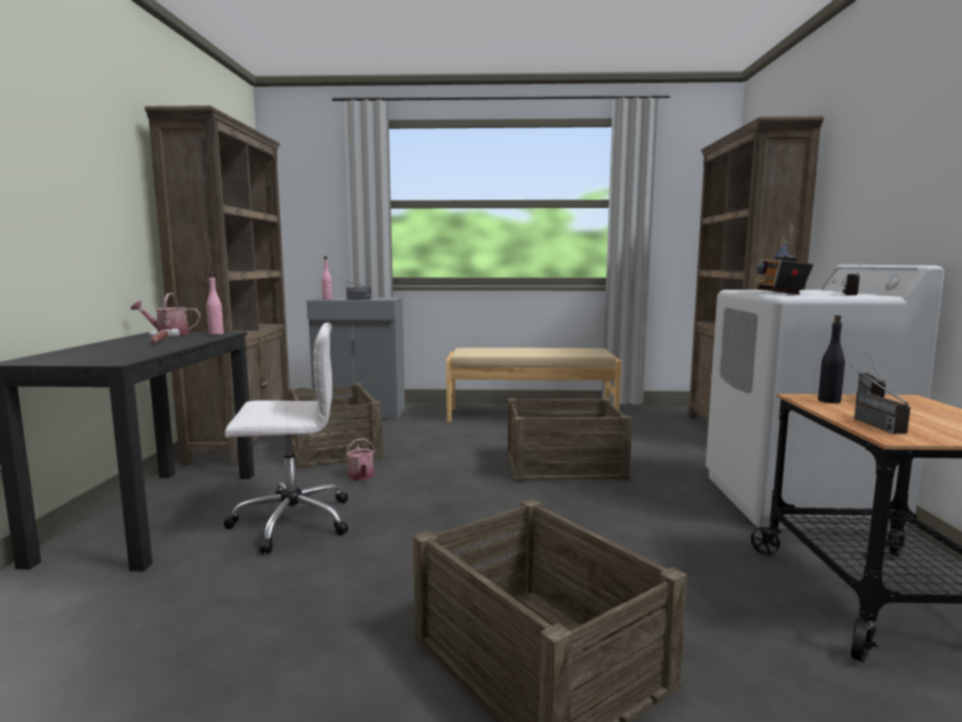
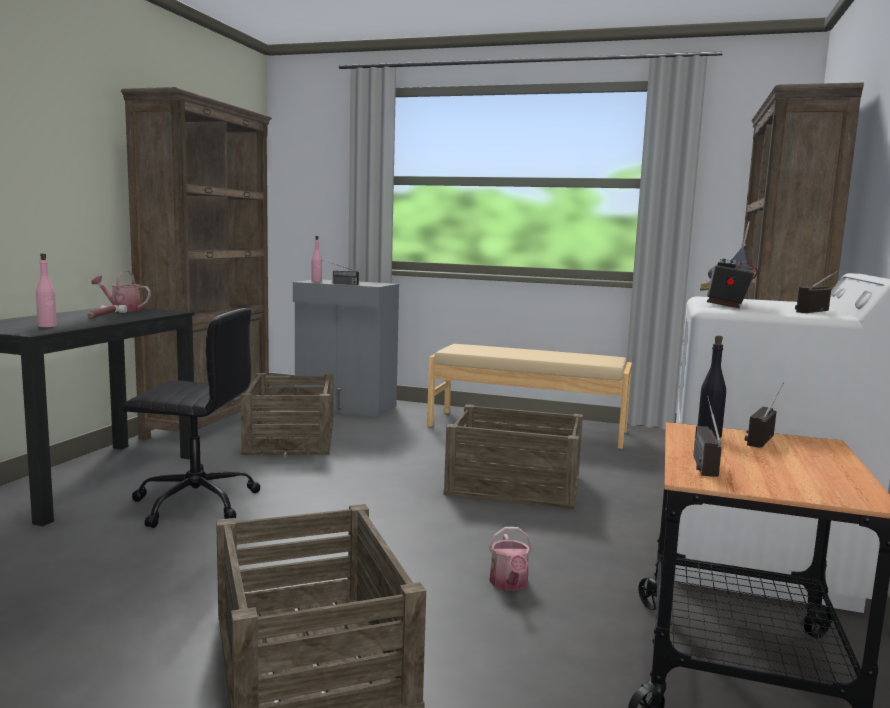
camera: 15 degrees right, 0 degrees up
(216, 334) = (162, 312): pink bottle -> pink bottle (47, 326)
(290, 521) = (194, 502): white office chair -> black office chair
(361, 477) = (293, 470): watering can -> watering can (509, 584)

